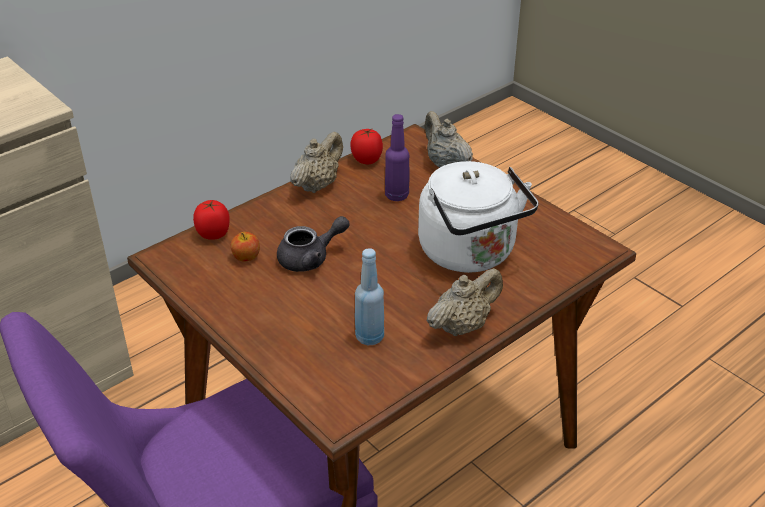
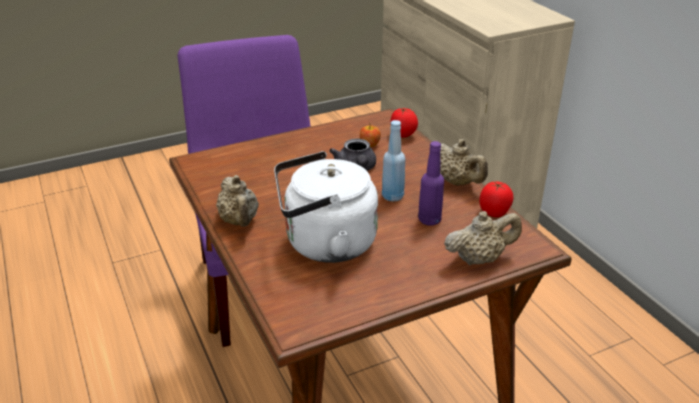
camera: 105 degrees right, 5 degrees down
(369, 337) = (255, 180): blue bottle -> blue bottle (392, 196)

